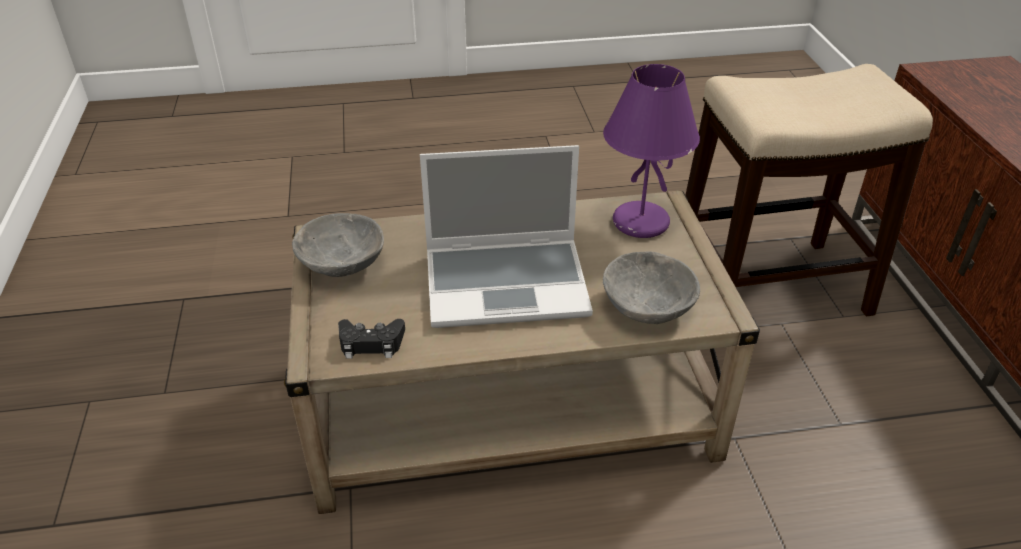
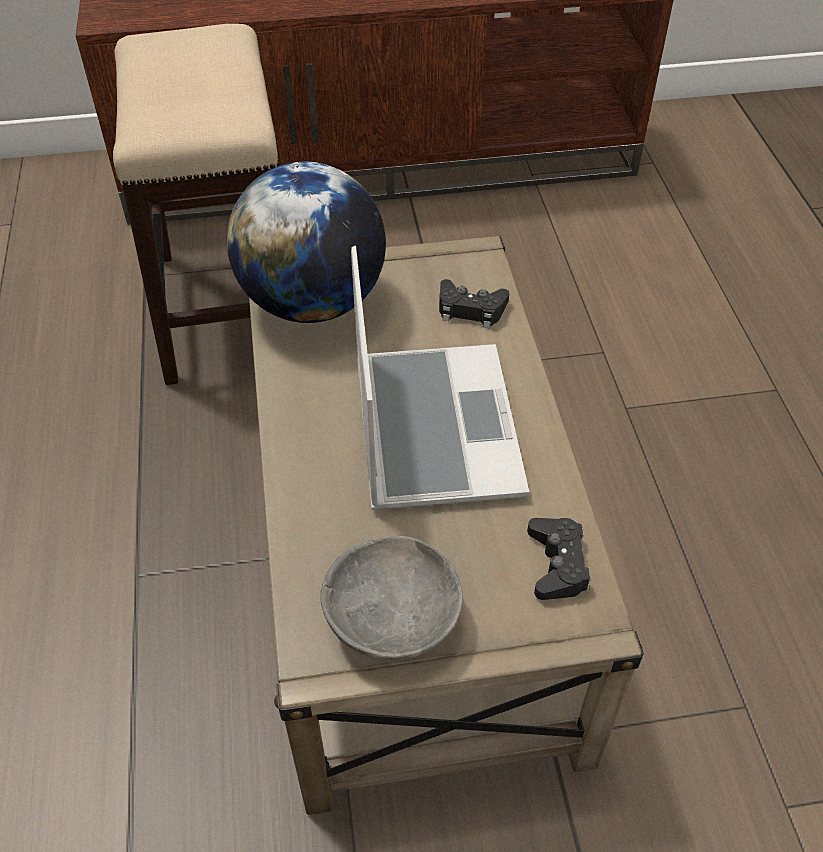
camera: 90 degrees left, 10 degrees up
(639, 223) = (313, 302): purple table lamp -> globe
(646, 307) = (470, 309): grey bowl -> black game controller

